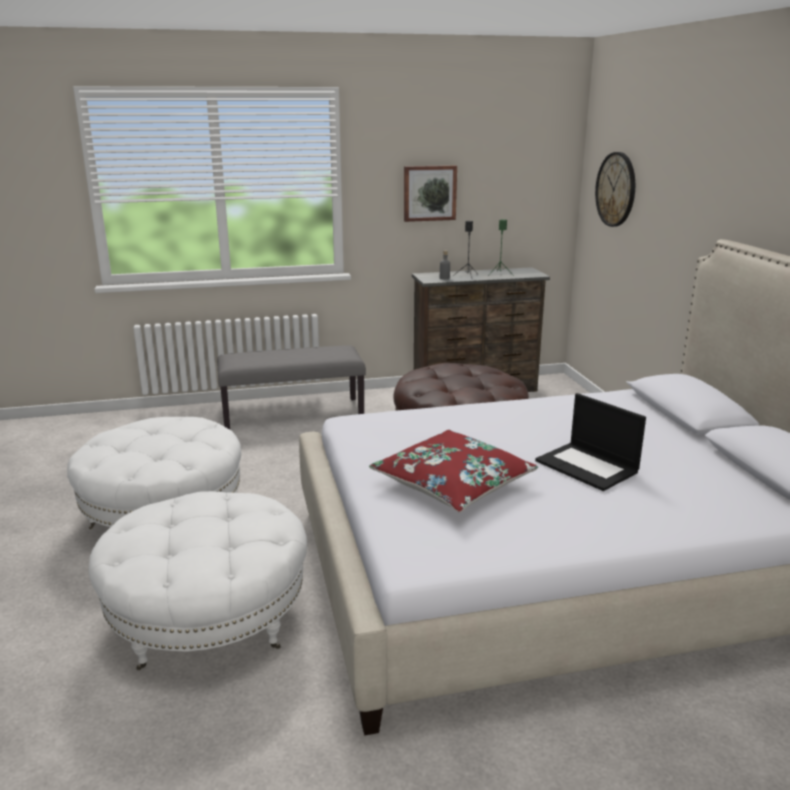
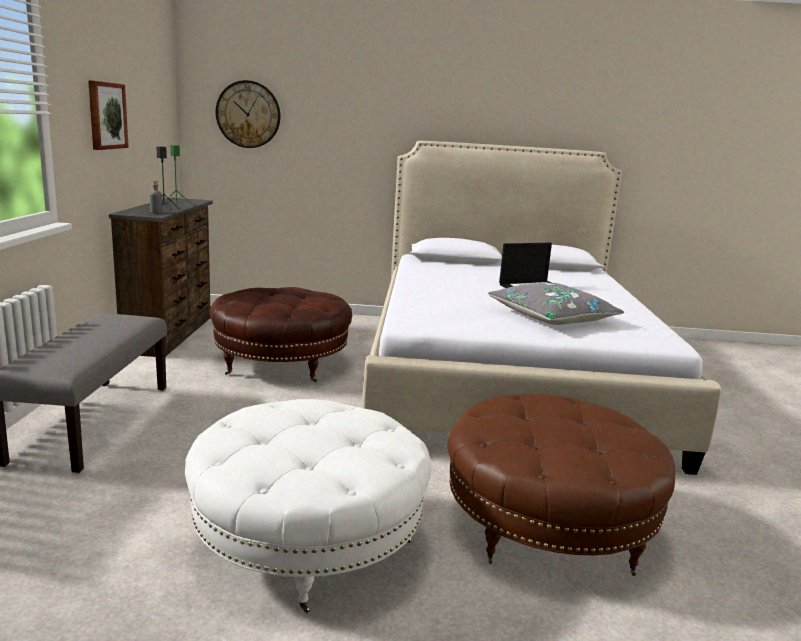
camera: 75 degrees left, 5 degrees down
(208, 617) = (548, 526): white ottoman -> brown ottoman
(453, 484) = (552, 317): red pillow -> grey pillow

